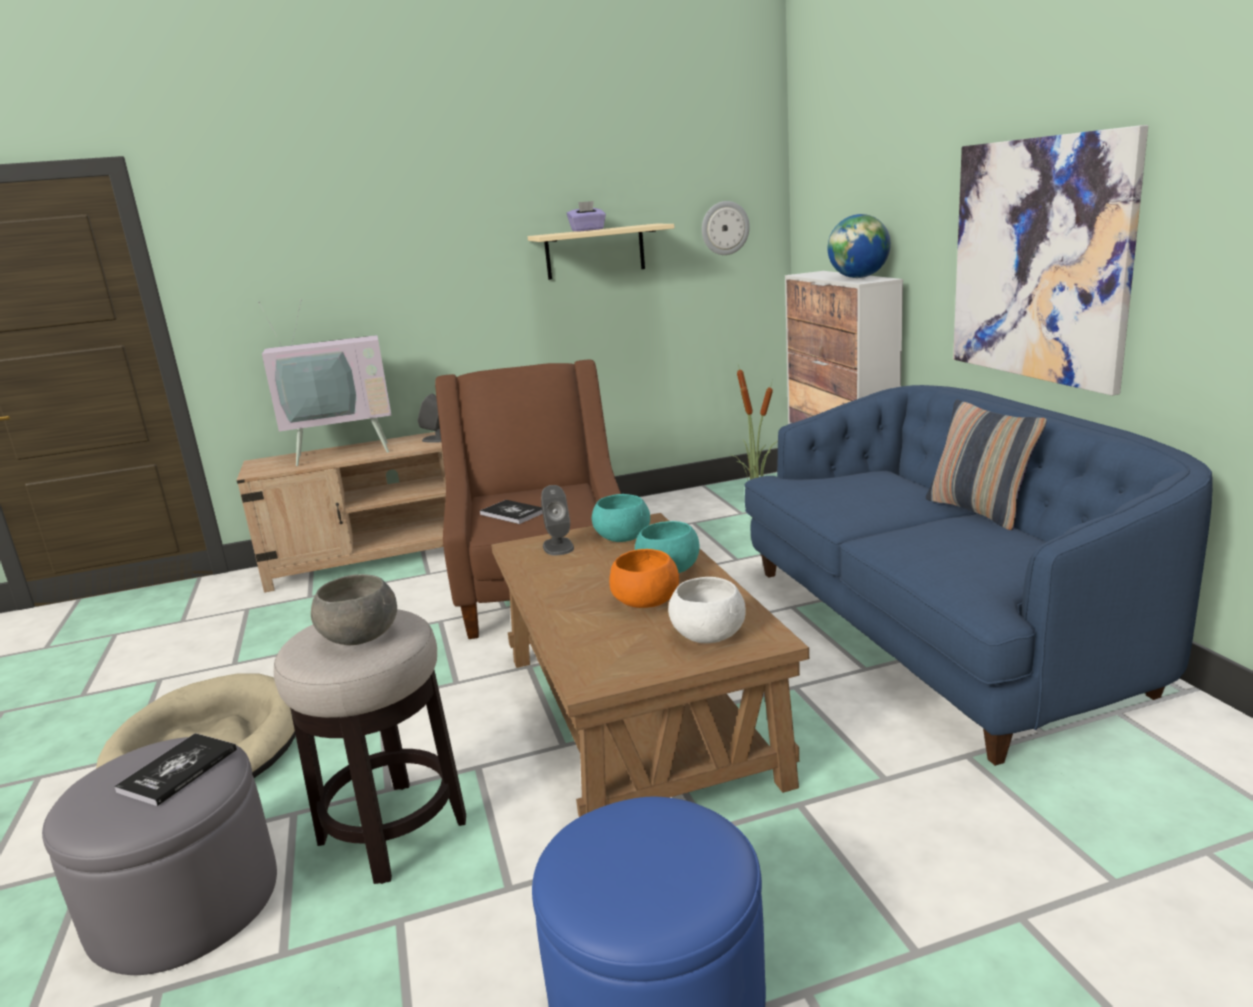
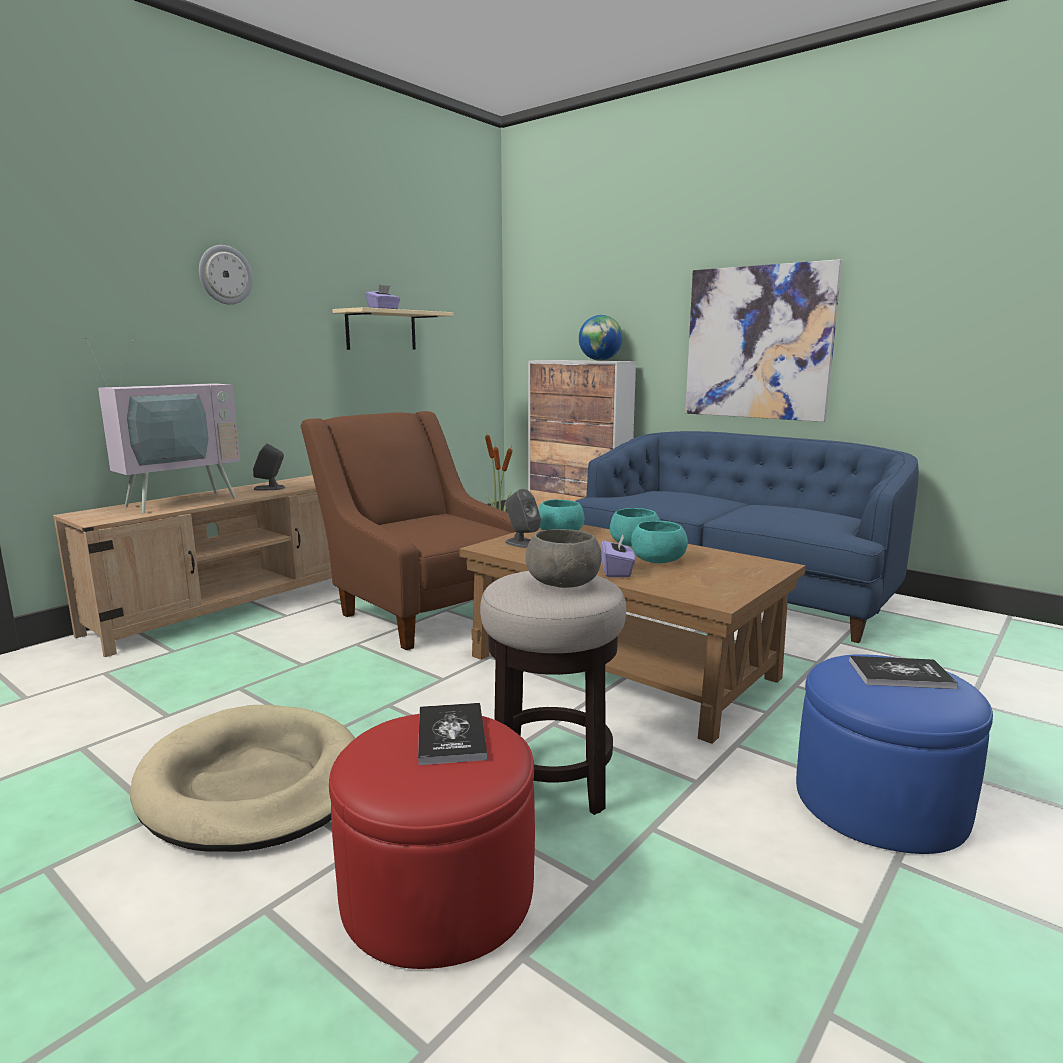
camera: 35 degrees left, 5 degrees down
(185, 903) = (438, 891): grey ottoman -> red ottoman
(512, 513) = (426, 532): book -> book (900, 674)
(570, 610) = (617, 572): none -> purple tissue box
(645, 601) = (657, 560): orange bowl -> turquoise bowl
(708, 634) = (736, 568): white bowl -> none
(724, 228) = (466, 324): wall clock -> wall clock (225, 275)
(979, 511) = (754, 501): pillow -> none

